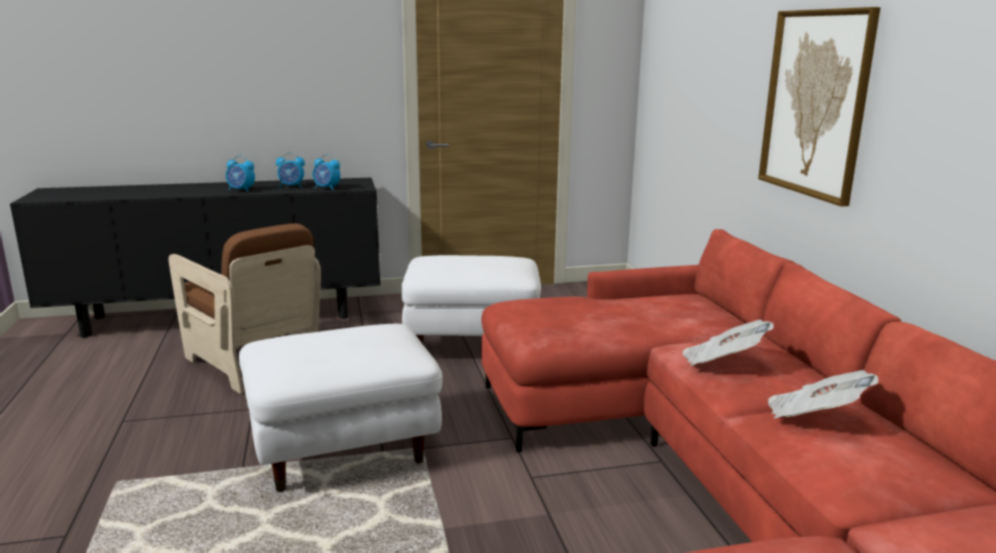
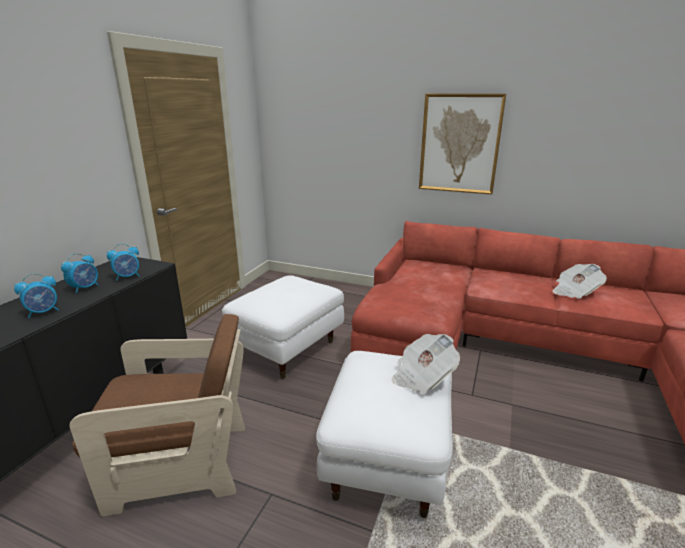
camera: 55 degrees left, 5 degrees up
(722, 363) = (507, 286): newspaper -> newspaper (422, 377)

